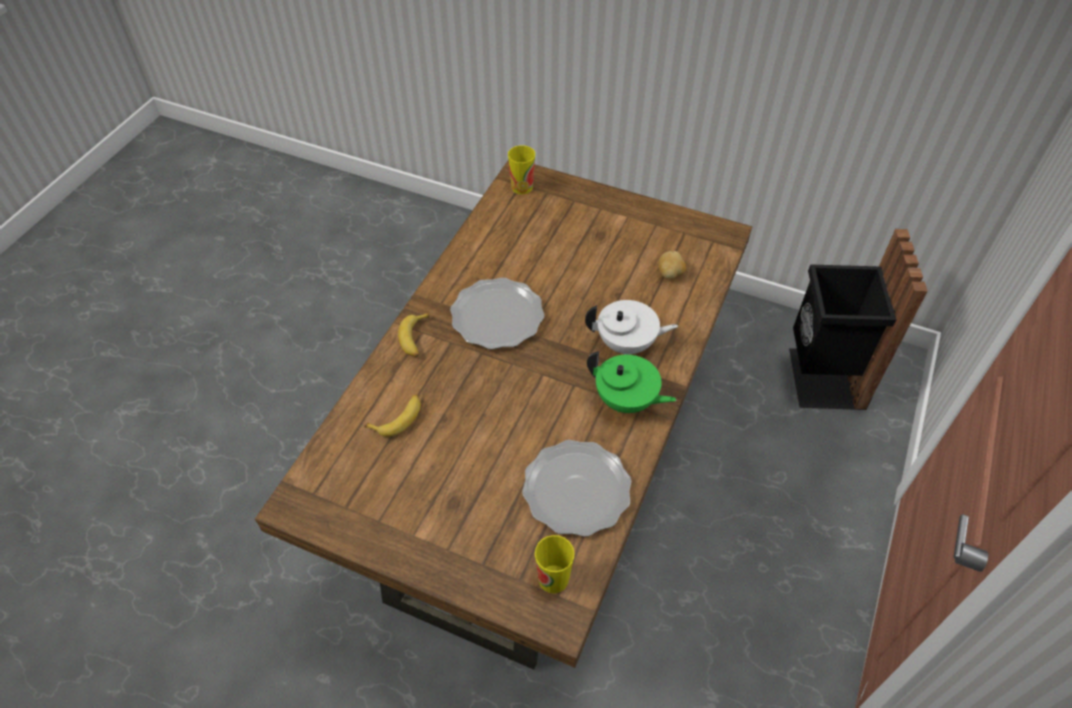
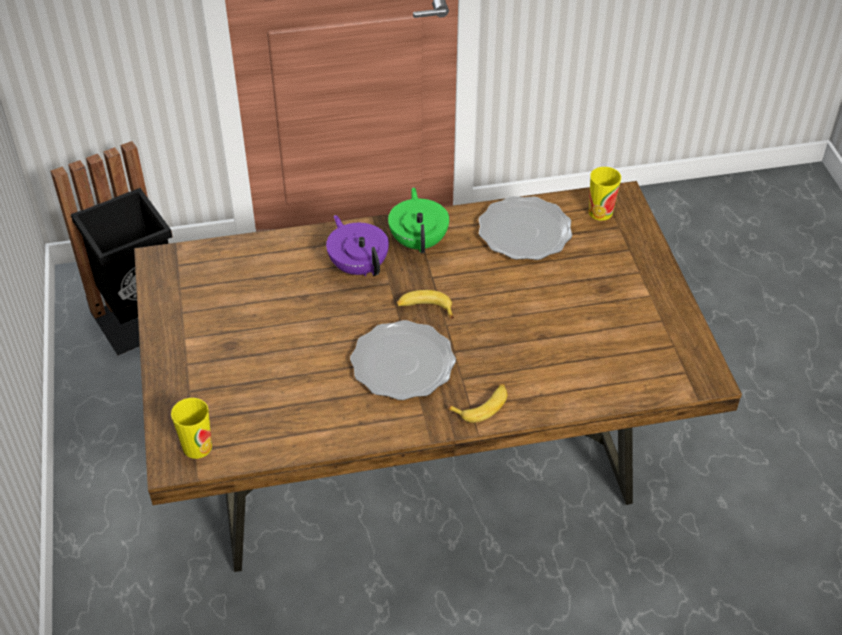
camera: 125 degrees left, 5 degrees down
(398, 418) = (571, 364): banana -> banana (425, 308)
(627, 344) = (358, 266): white teapot -> purple teapot
(670, 274) = (247, 275): potato -> none

